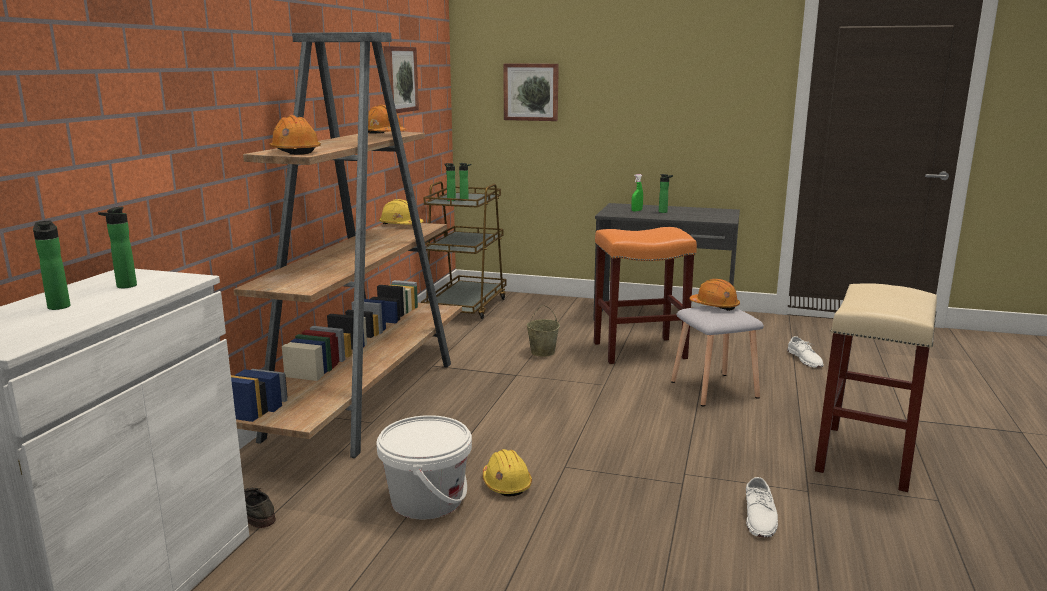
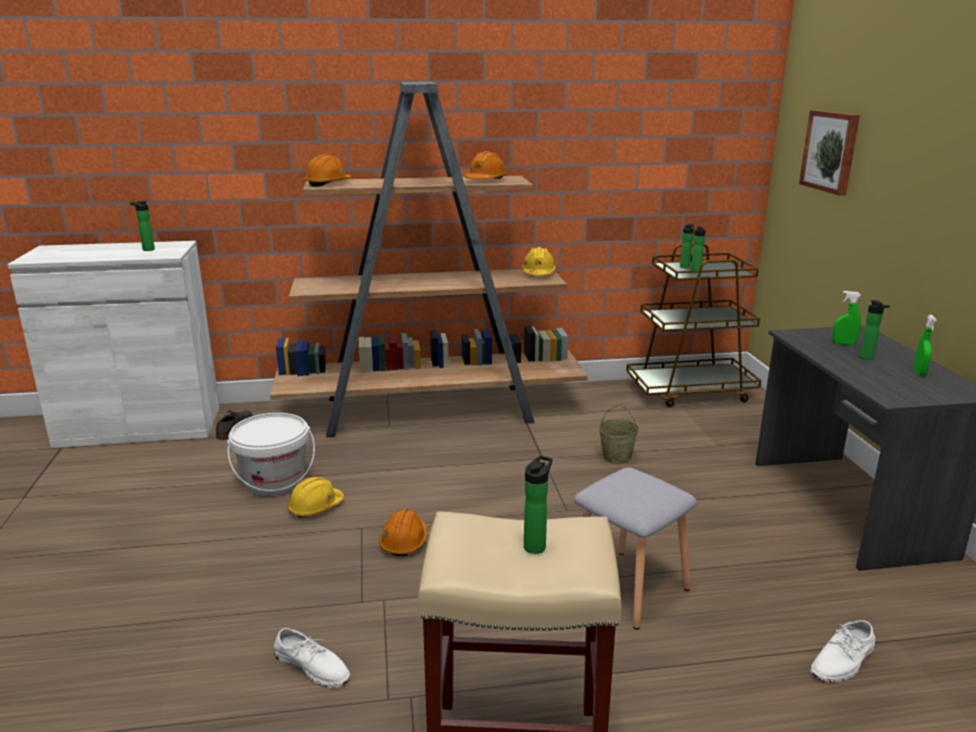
camera: 65 degrees right, 5 degrees up
(58, 306) = (103, 250): bottle -> bottle (536, 545)
(399, 79) = (629, 124): picture -> none
(638, 351) = (693, 512): orange stool -> none
(694, 210) = (919, 372): none -> green spray bottle
(714, 306) = (653, 483): orange hard hat -> orange hard hat (404, 542)
(760, 516) = (312, 665): white shoe -> white shoe turned 135 degrees counterclockwise

